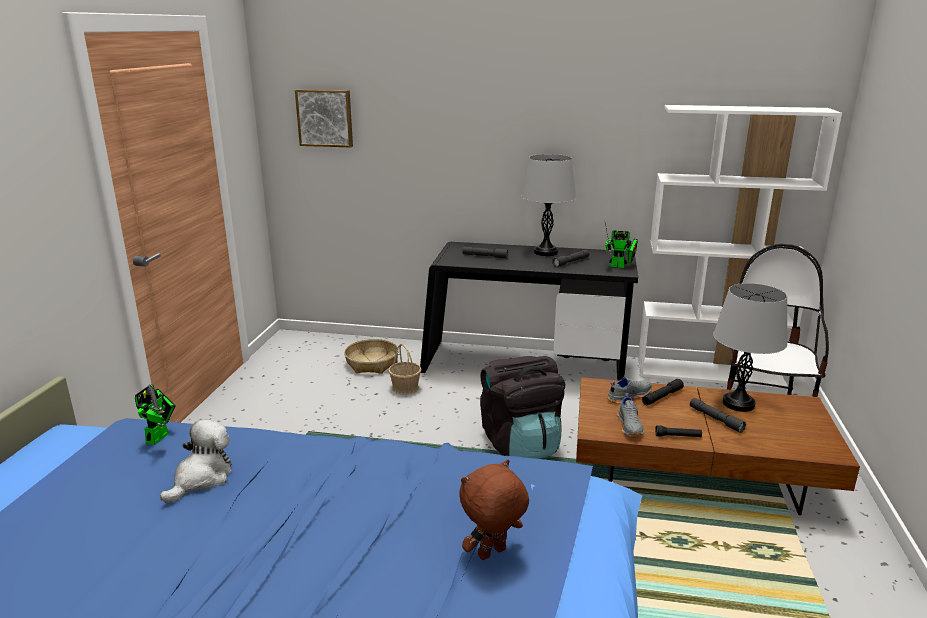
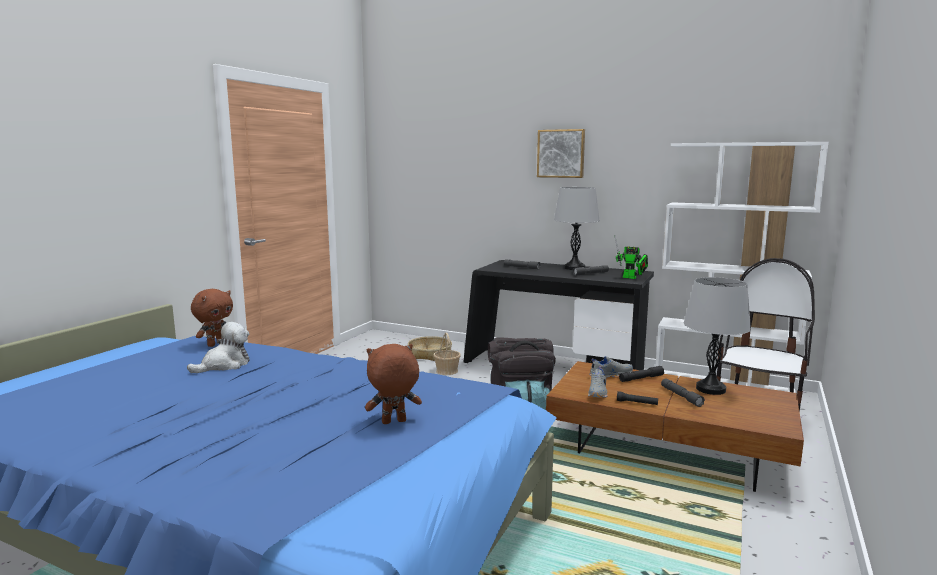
camera: 15 degrees right, 10 degrees down
(160, 436) = (215, 344): toy robot -> brown plush toy
(325, 118) = (413, 161): picture -> picture (561, 153)

